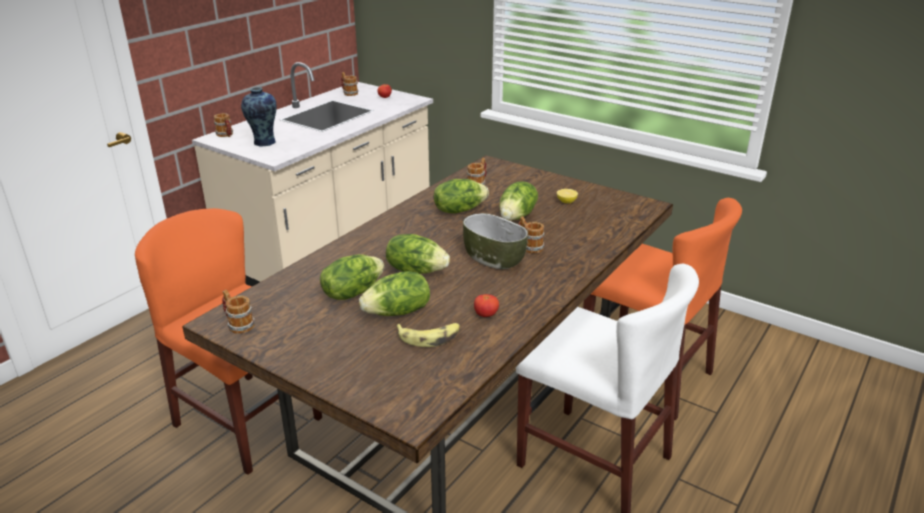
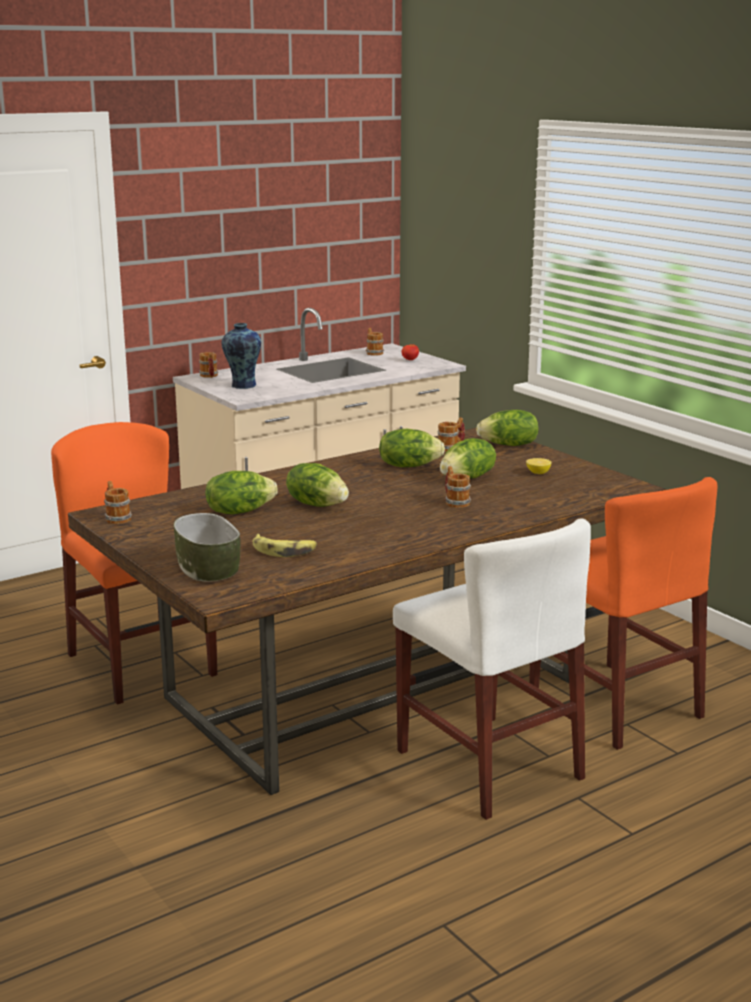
camera: 20 degrees right, 10 degrees down
(398, 312) = (270, 530): lettuce -> lettuce (509, 445)
(486, 315) = (355, 544): tomato -> none
(494, 257) = (408, 505): bowl -> bowl (208, 568)

